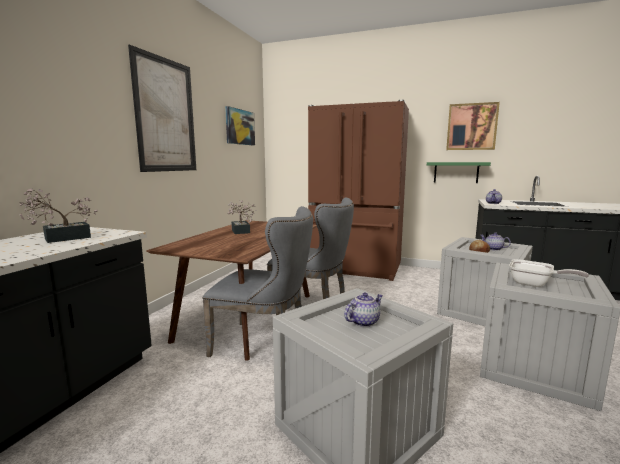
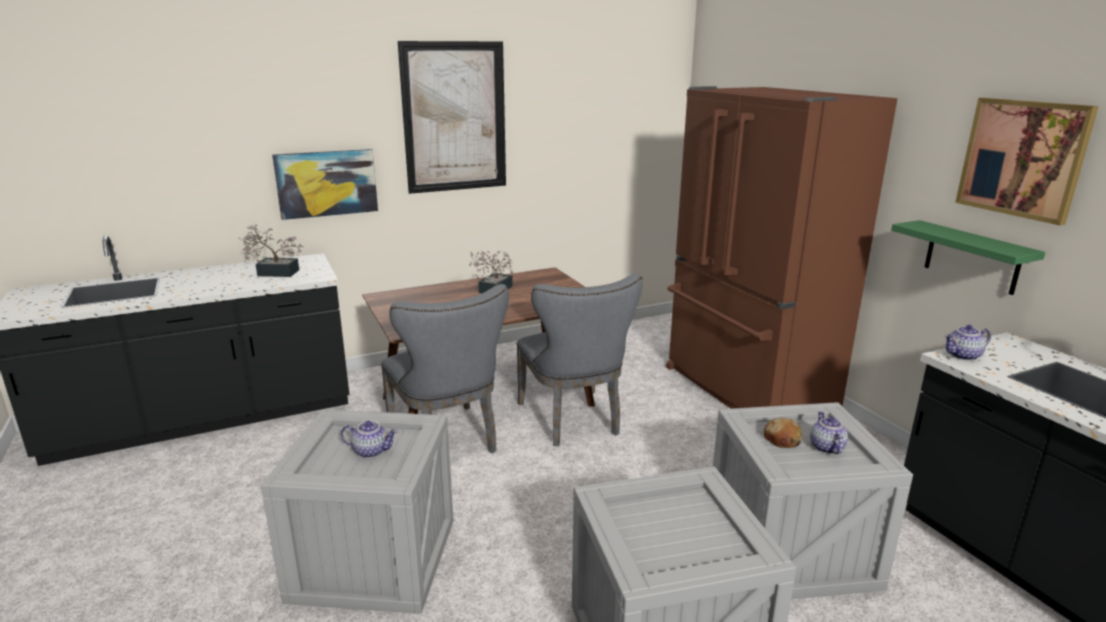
camera: 45 degrees right, 10 degrees up
(240, 127) = (616, 109): picture -> picture (326, 183)
(535, 284) = (663, 520): frying pan -> none

